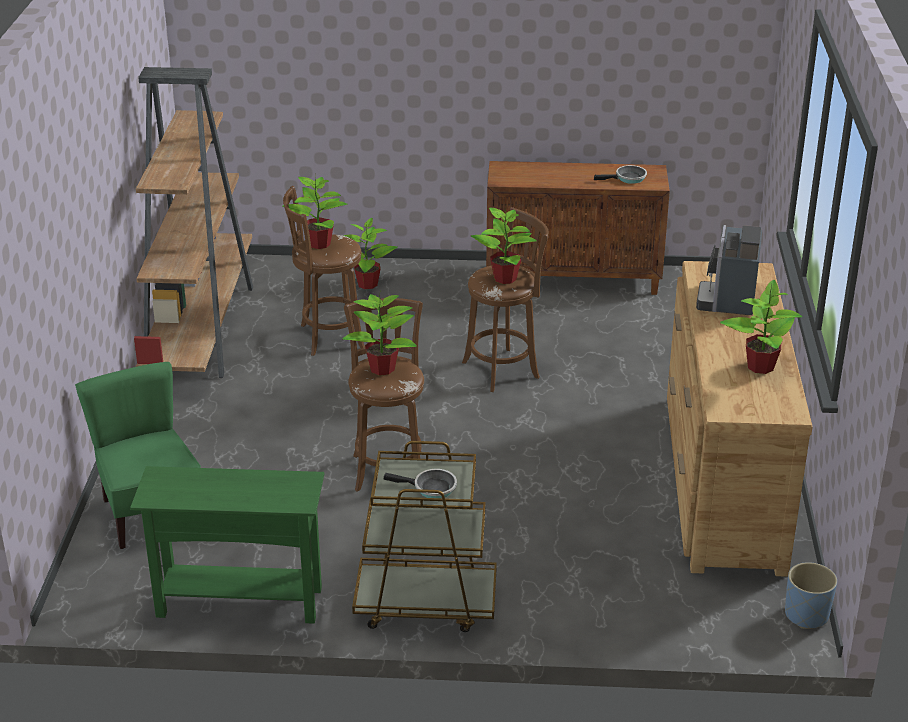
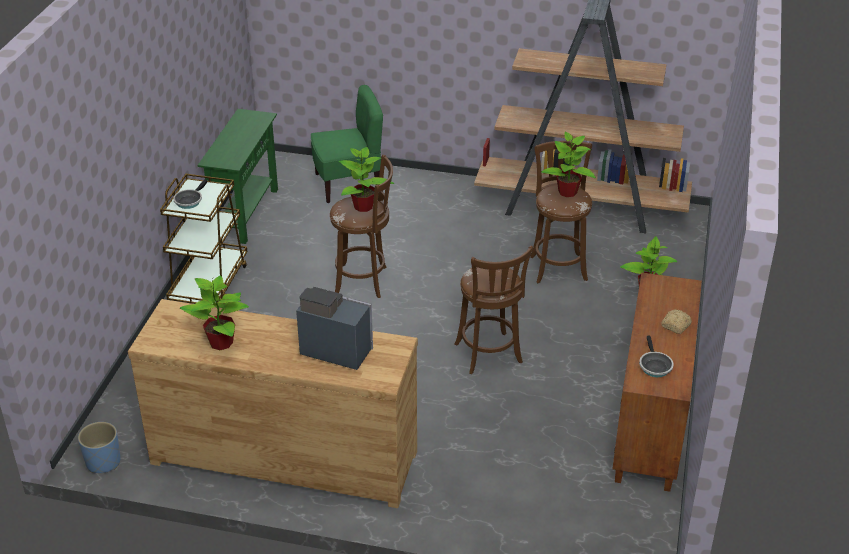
camera: 100 degrees right, 5 degrees up
(505, 278) = (487, 279): potted plant -> none
(566, 171) = (675, 326): none -> bread

